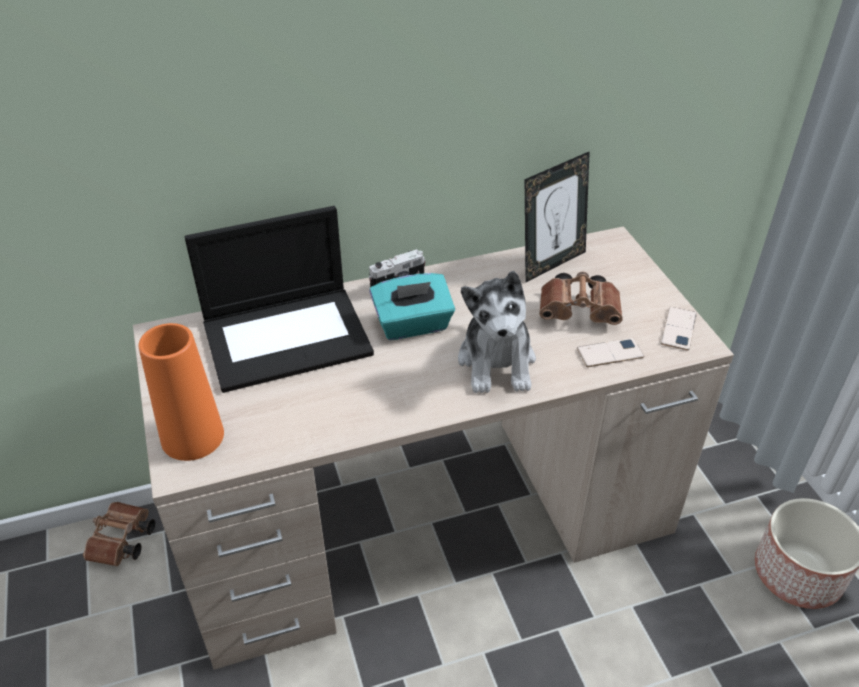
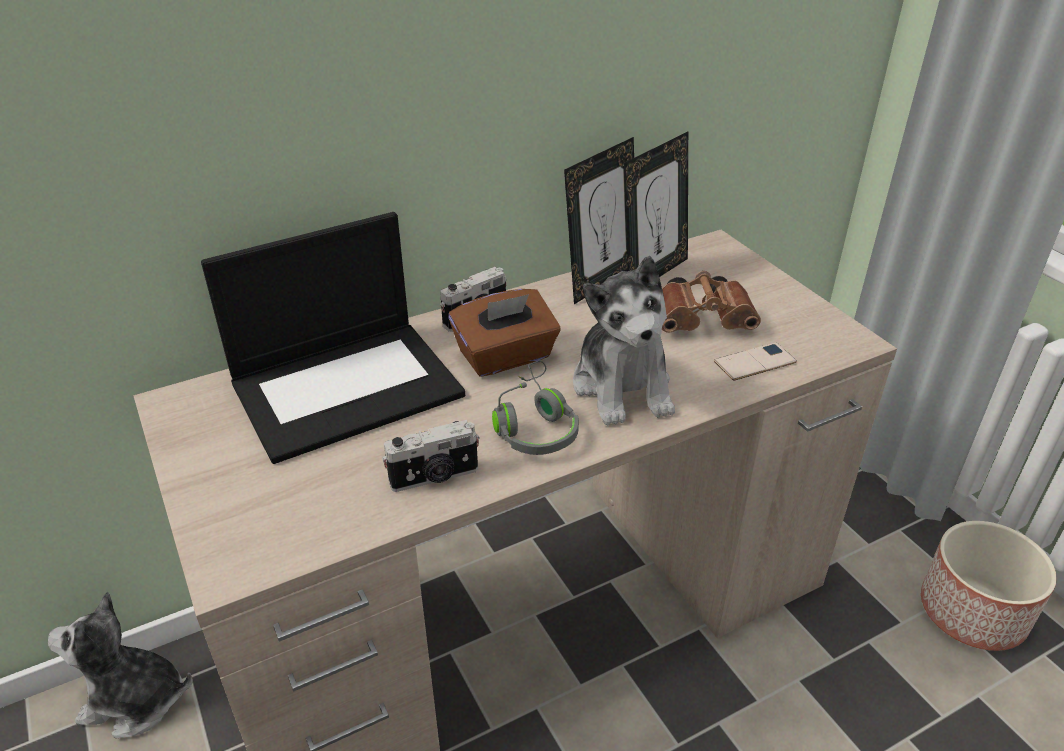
camera: 10 degrees left, 5 degrees down
(122, 543) = (135, 701): brown binoculars -> plush toy
(192, 436) = (241, 525): orange vase -> none
(336, 418) = (435, 477): none -> camera
(413, 325) = (505, 357): turquoise tissue box -> brown tissue box
(420, 385) = (534, 424): none -> grey headphones
(506, 265) = (600, 281): none -> picture frame
(678, 329) = (824, 328): phone -> none

